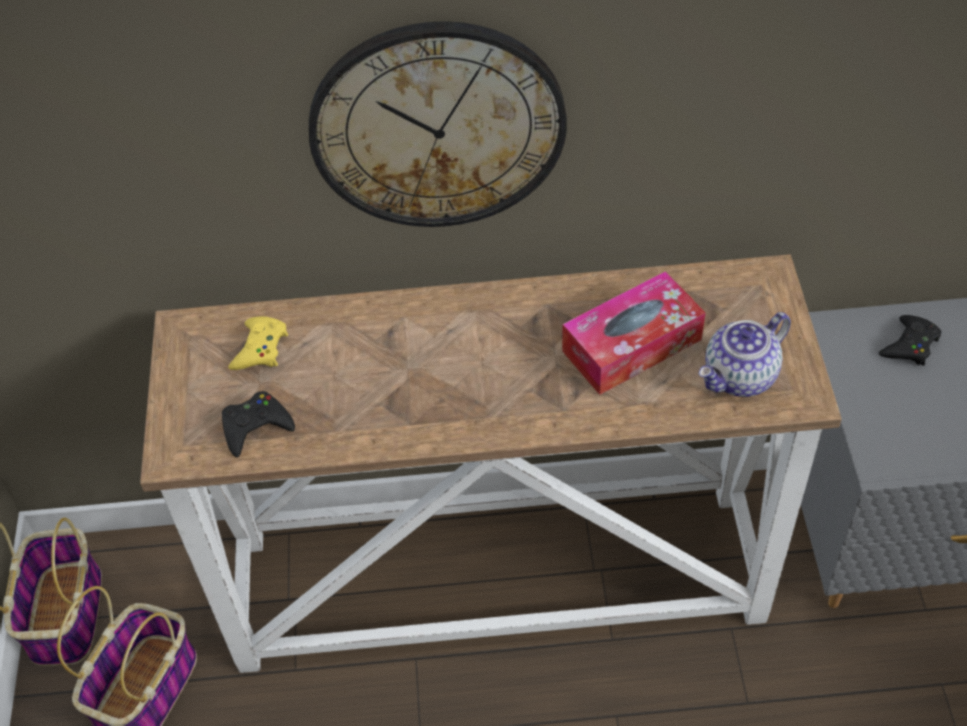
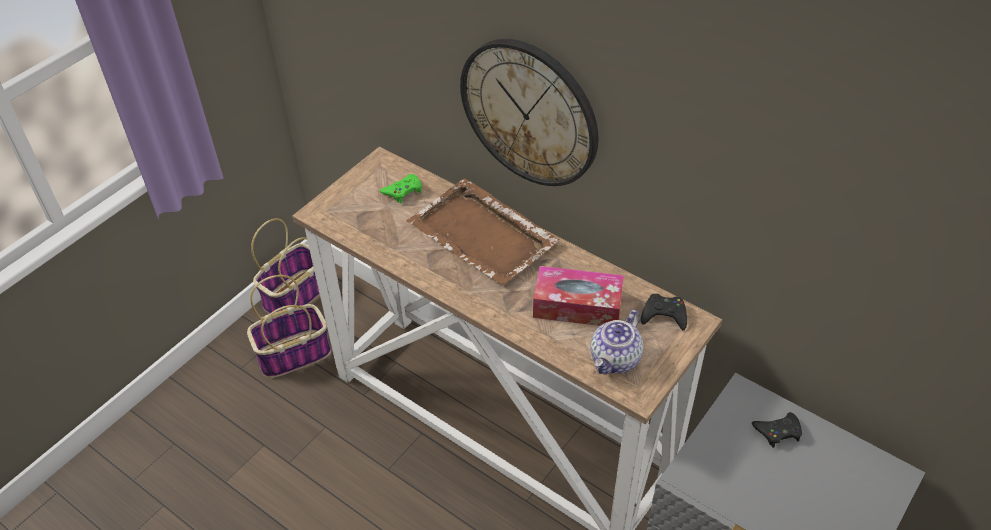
camera: 40 degrees right, 5 degrees down
(255, 427) = (362, 224): black game controller -> black game controller (664, 315)
(260, 348) = (403, 191): yellow game controller -> green game controller
(428, 337) = (483, 235): none -> brown tray
(740, 377) = (616, 360): teapot -> teapot turned 60 degrees counterclockwise

